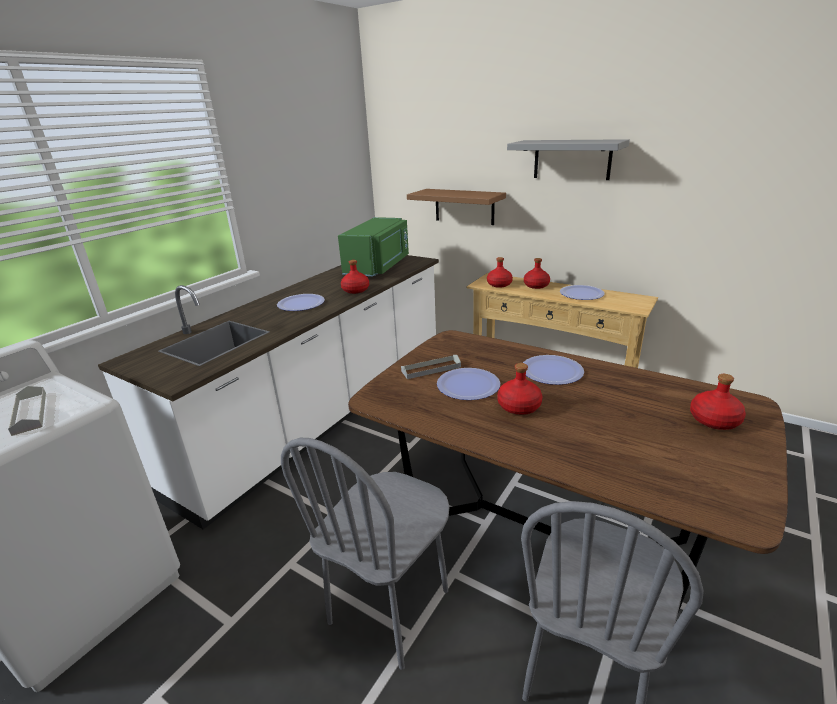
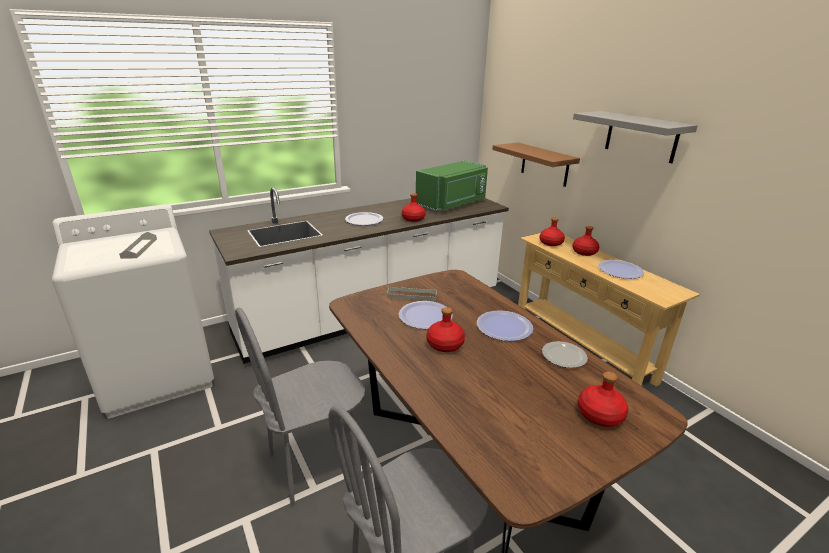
camera: 25 degrees right, 0 degrees up
(629, 380) = (564, 356): none -> plate

